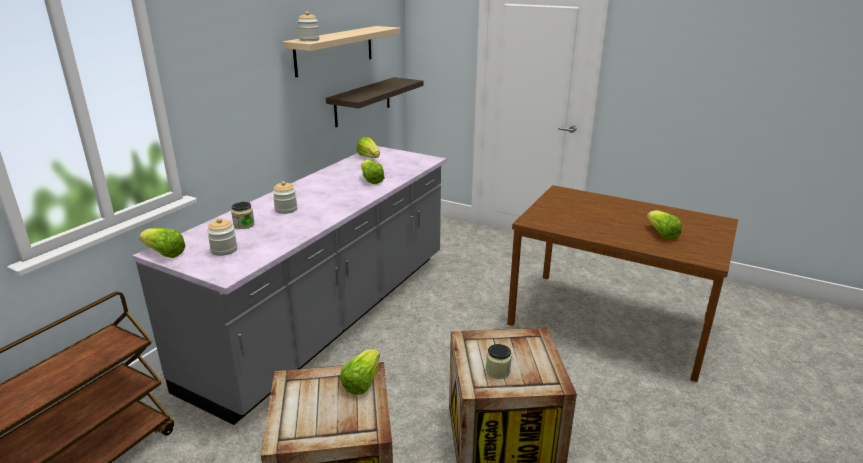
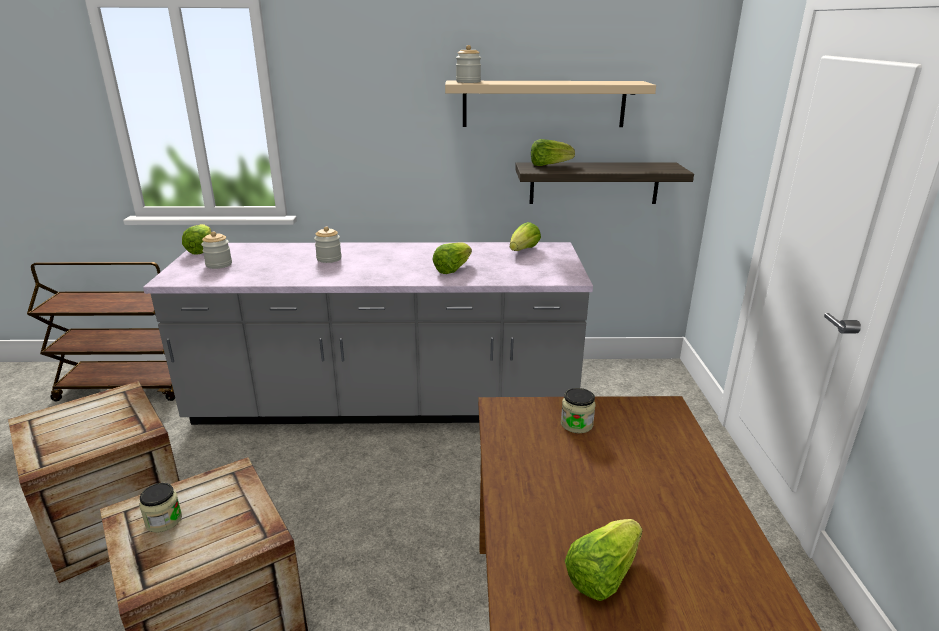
camera: 60 degrees right, 0 degrees up
(244, 225) = (279, 255): jar -> jar (576, 424)
(362, 382) = (125, 431): lettuce -> lettuce (549, 165)

